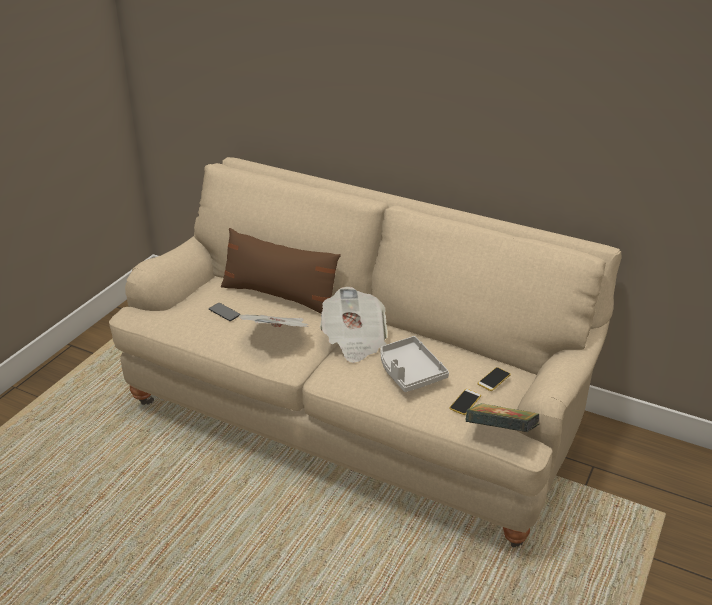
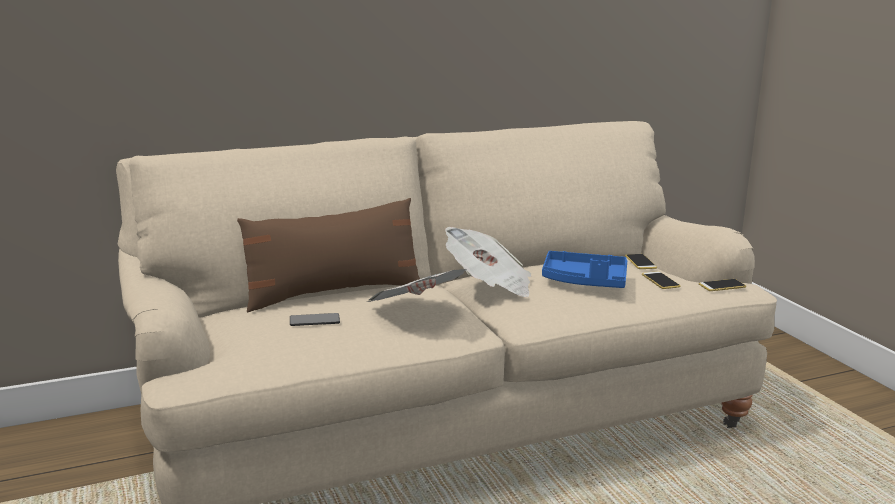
camera: 50 degrees left, 15 degrees down
(409, 372) = (584, 281): grey tray -> blue tray
(500, 433) = (722, 286): book -> phone

